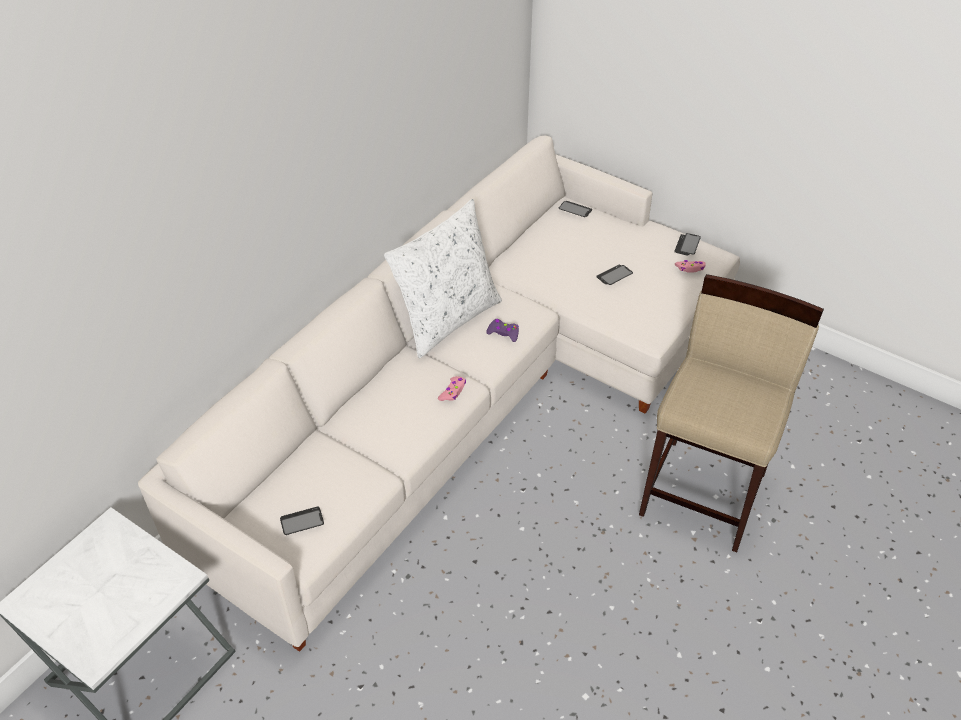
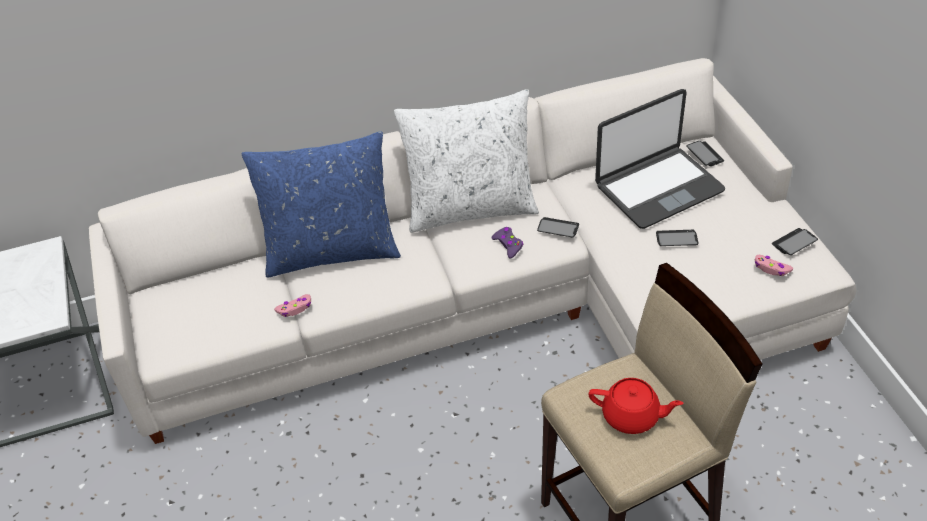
camera: 40 degrees right, 0 degrees up
(302, 521) = (184, 325): phone -> phone (558, 228)
(369, 402) = (332, 251): none -> blue pillow
(453, 392) = (409, 277): pink game controller -> pink game controller (295, 309)
(568, 246) = (658, 188): none -> laptop
(731, 396) = (632, 416): none -> red teapot

